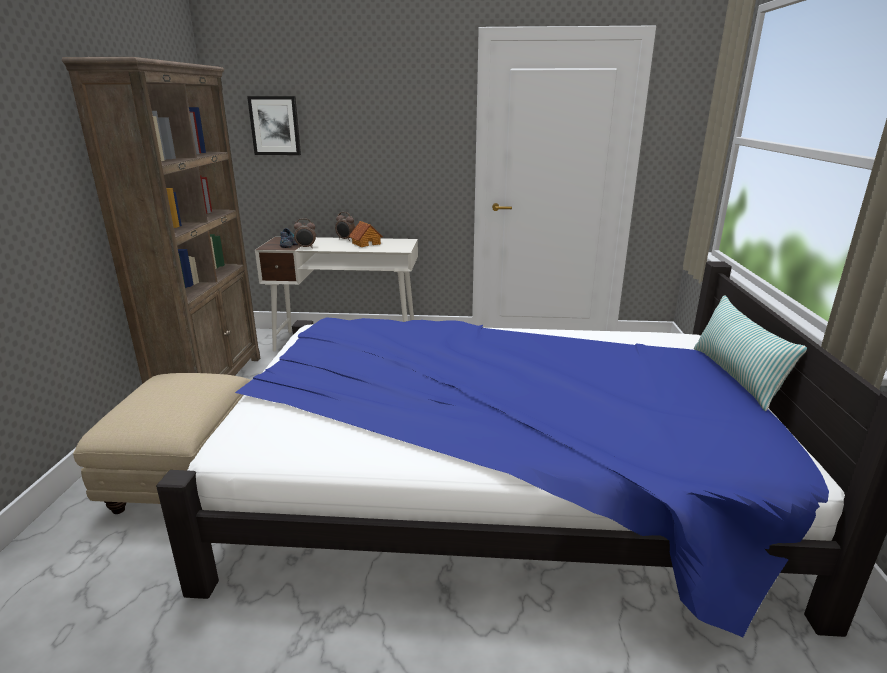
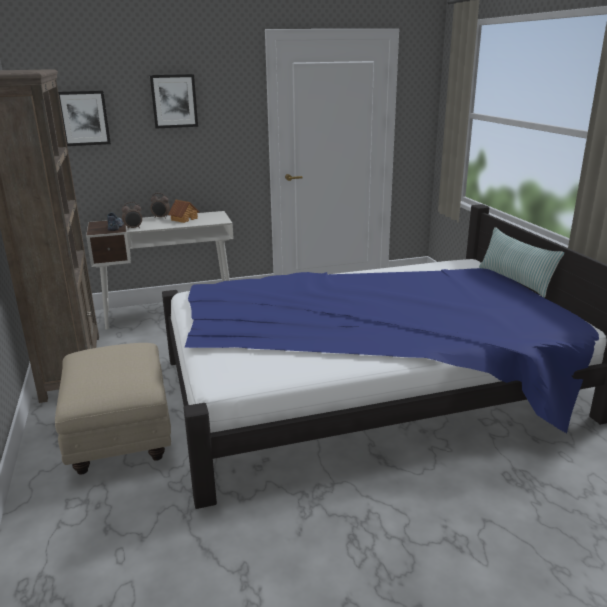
camera: 20 degrees left, 0 degrees up
(369, 110) = (174, 101): none -> picture

